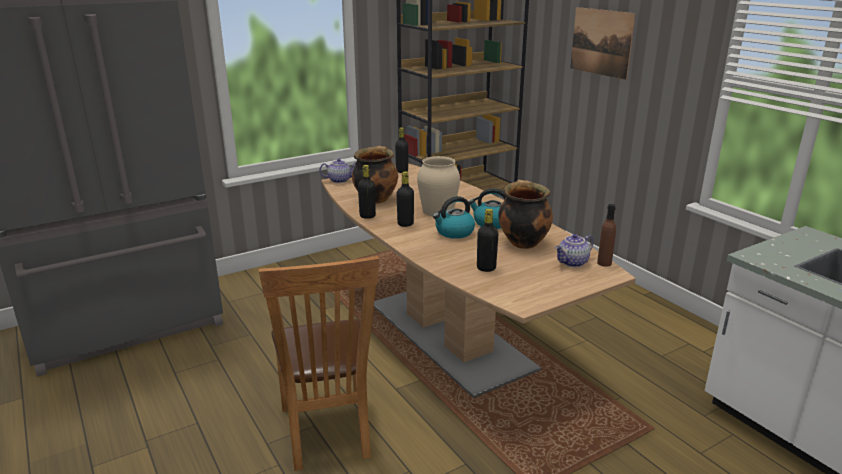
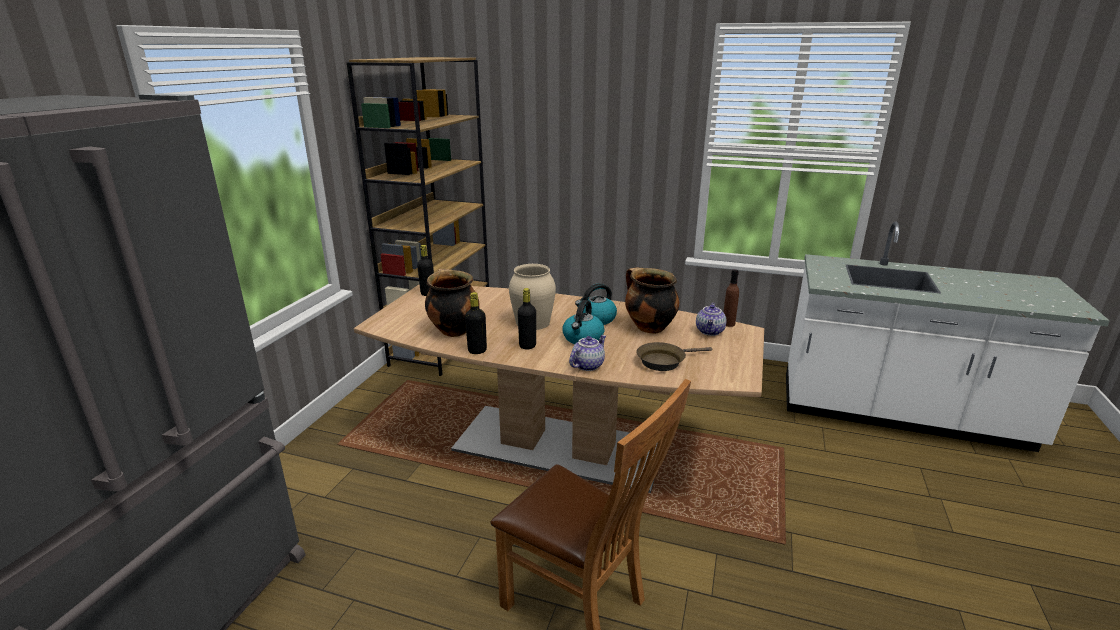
camera: 40 degrees left, 0 degrees up
(339, 180) = (378, 322): teapot -> teapot (587, 365)
(486, 268) = (664, 361): black bottle -> brown frying pan
(601, 42) = (569, 129): picture -> none

